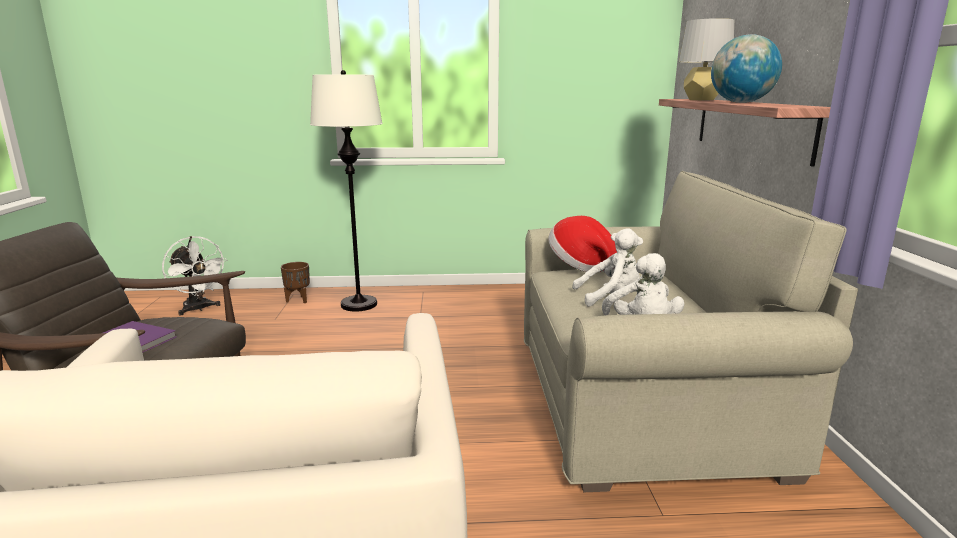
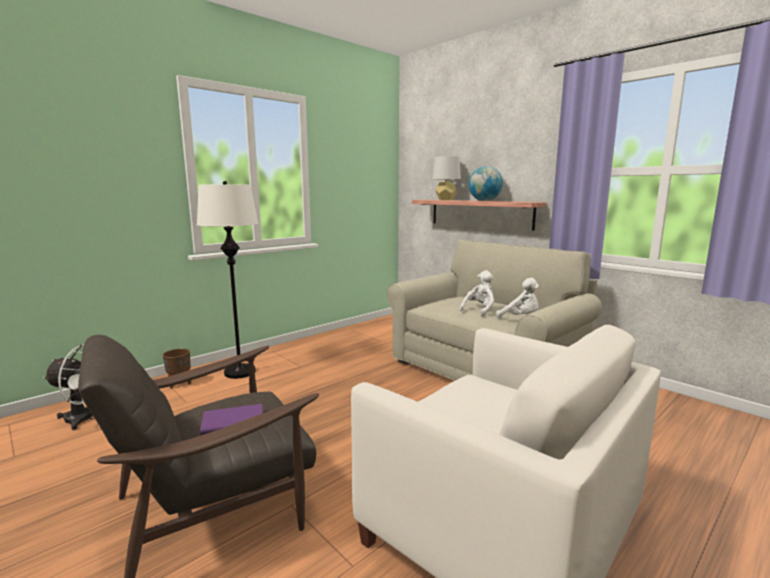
camera: 40 degrees left, 5 degrees down
(580, 265) = (433, 300): hat -> none

